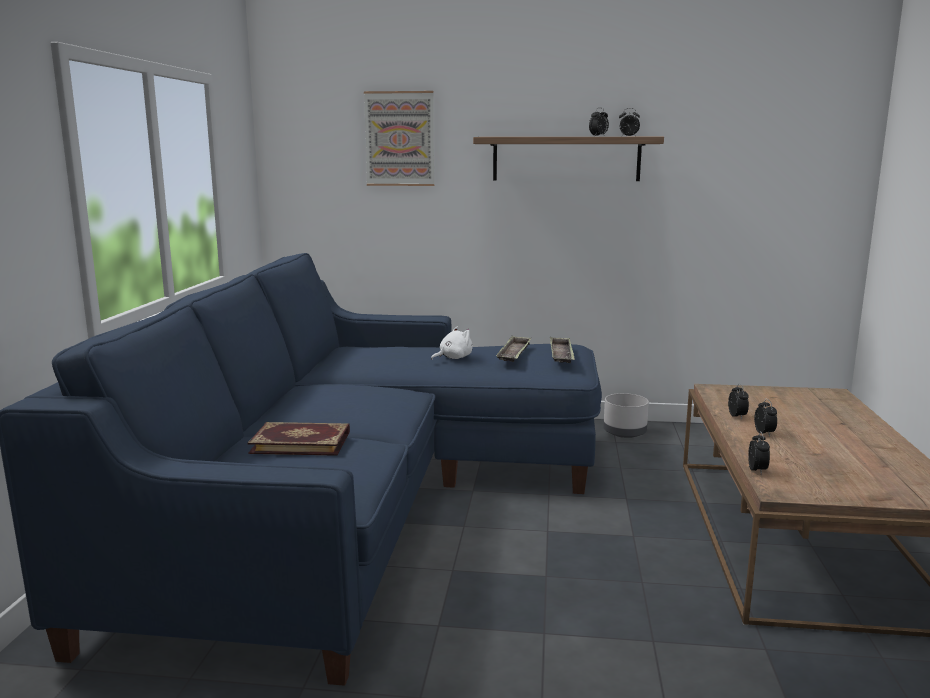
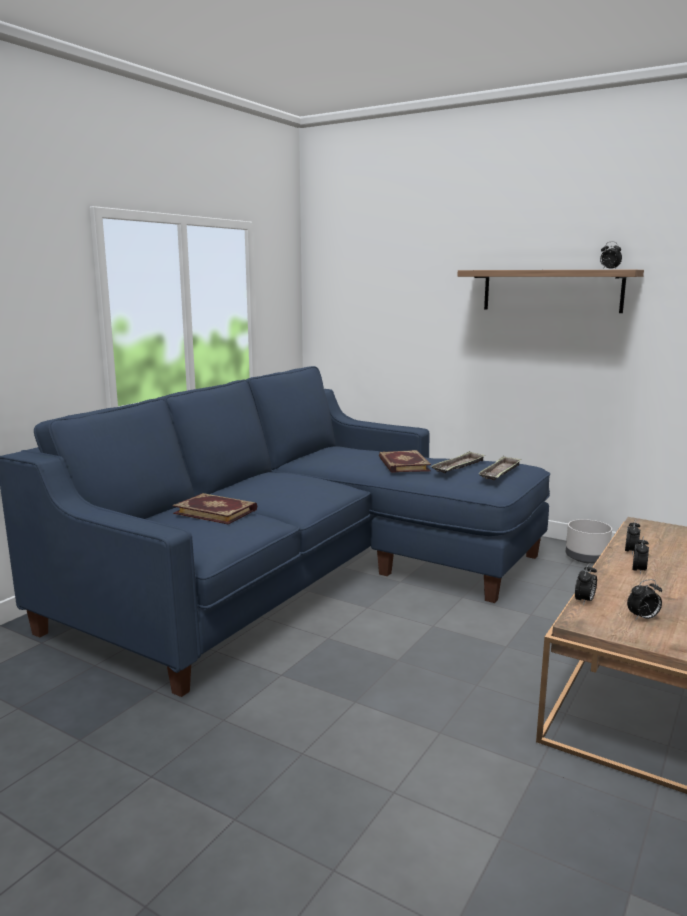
camera: 25 degrees right, 0 degrees up
(400, 139) = (408, 272): picture -> none
(453, 358) = (402, 464): white plush toy -> book
(598, 136) = (575, 269): alarm clock -> alarm clock (643, 618)

